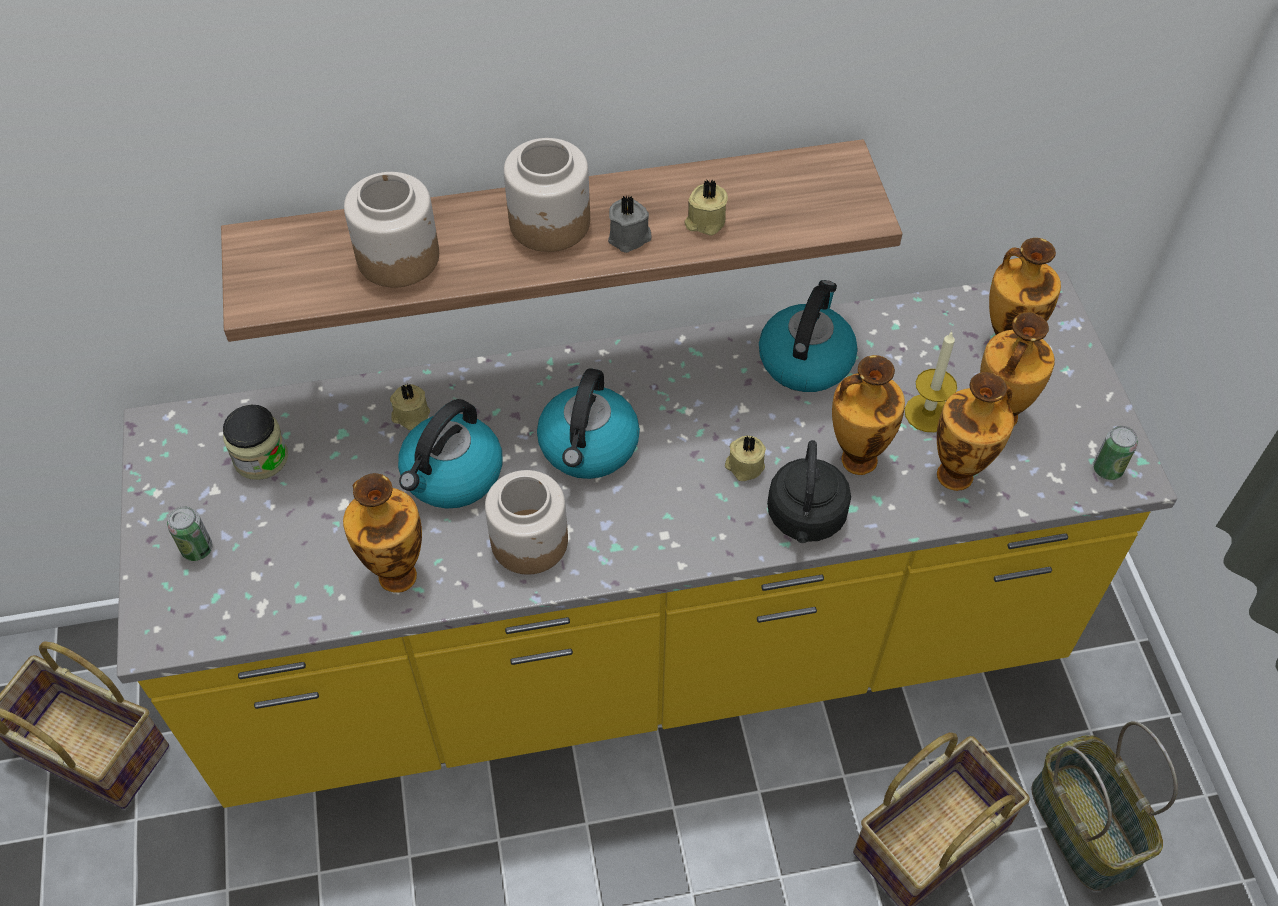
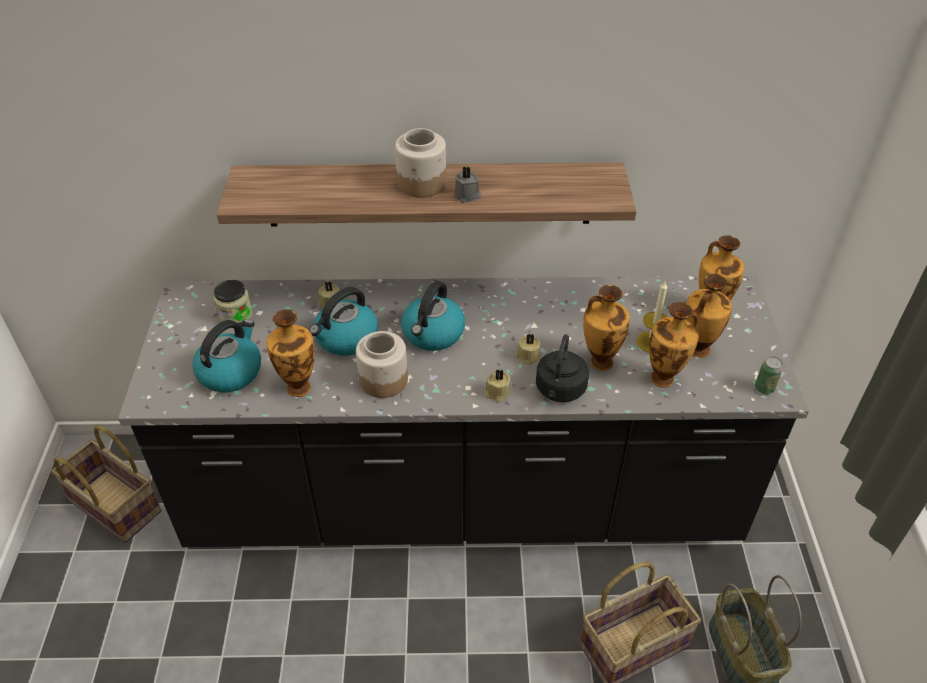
camera: 10 degrees right, 10 degrees down
(197, 549) = (185, 358): can -> none
(398, 256) = (327, 190): jar -> none
(639, 650) = (463, 499): yellow counter -> black counter
(705, 221) = (515, 192): beige candle -> beige candle (497, 393)
(805, 359) = (579, 304): kettle -> kettle (230, 371)

